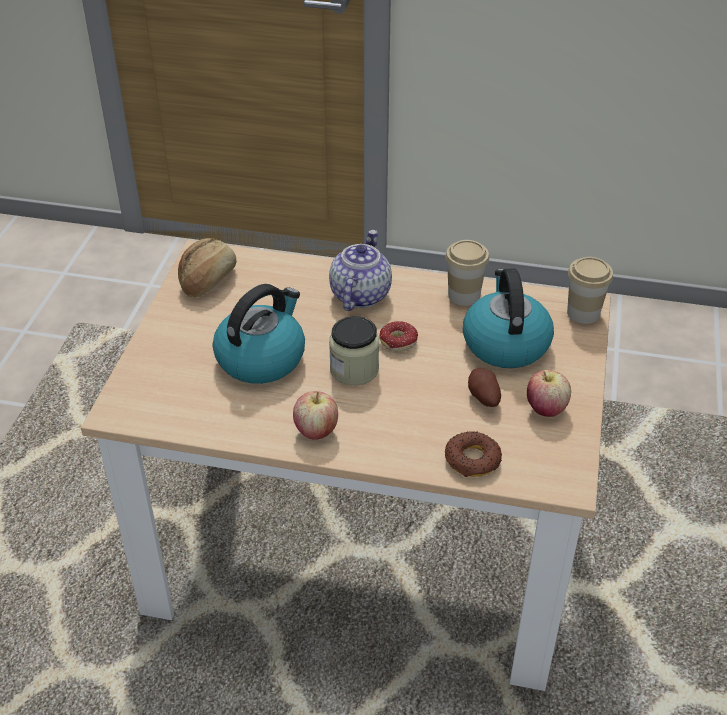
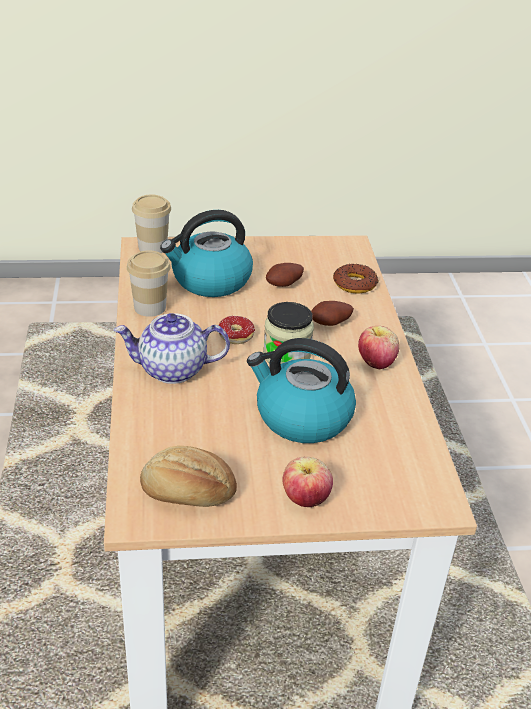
camera: 110 degrees left, 5 degrees down
(396, 415) = (330, 324): none -> potato
(546, 408) = (280, 257): apple -> apple (305, 499)

